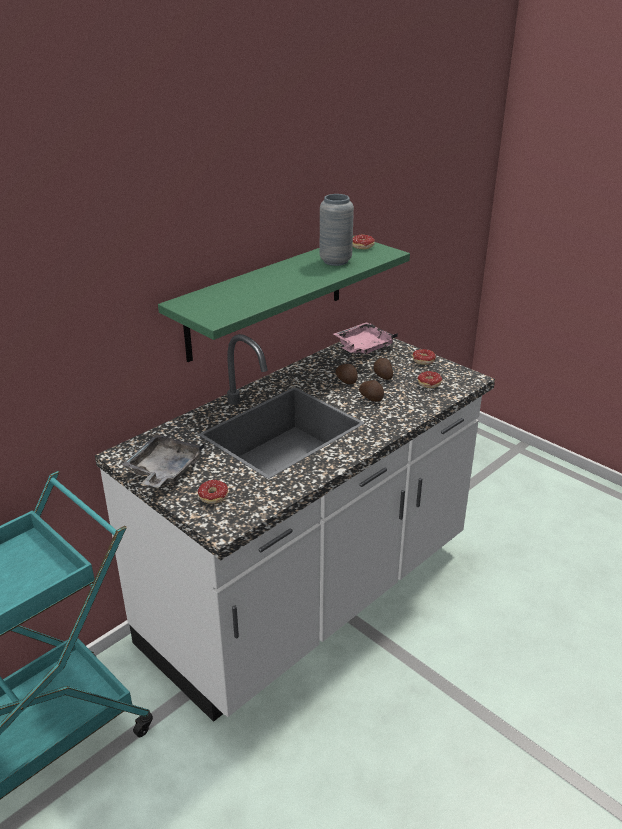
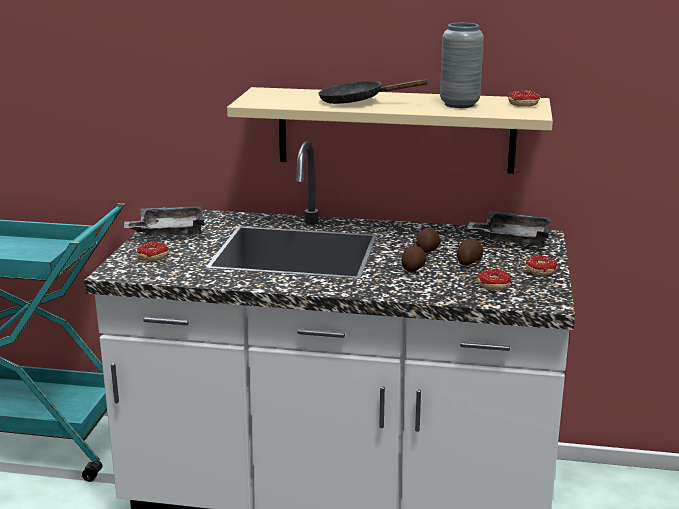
camera: 55 degrees right, 10 degrees down
(267, 297) = (395, 130): green shelf -> beige shelf
(277, 285) = (358, 102): none -> black frying pan
(363, 347) = (512, 238): pink tray -> grey tray

